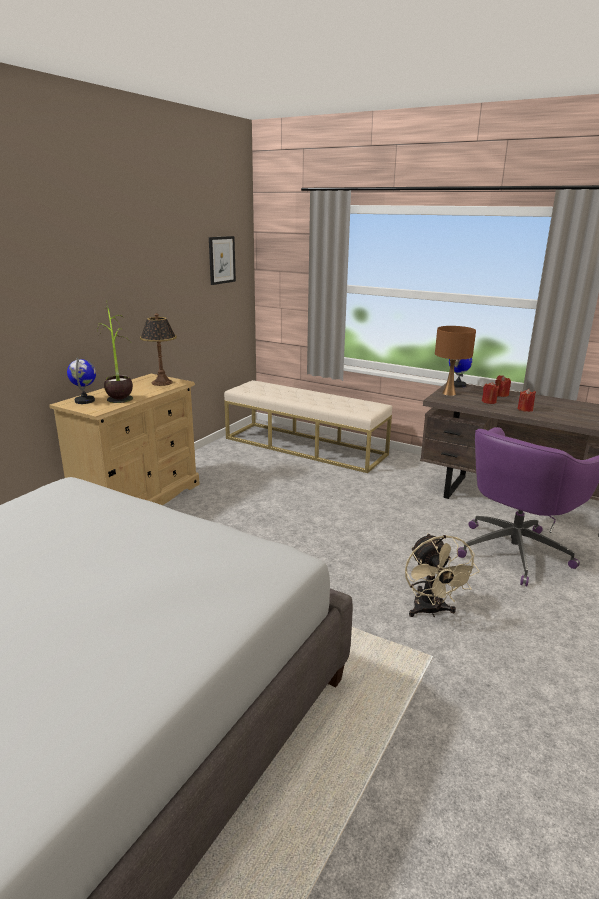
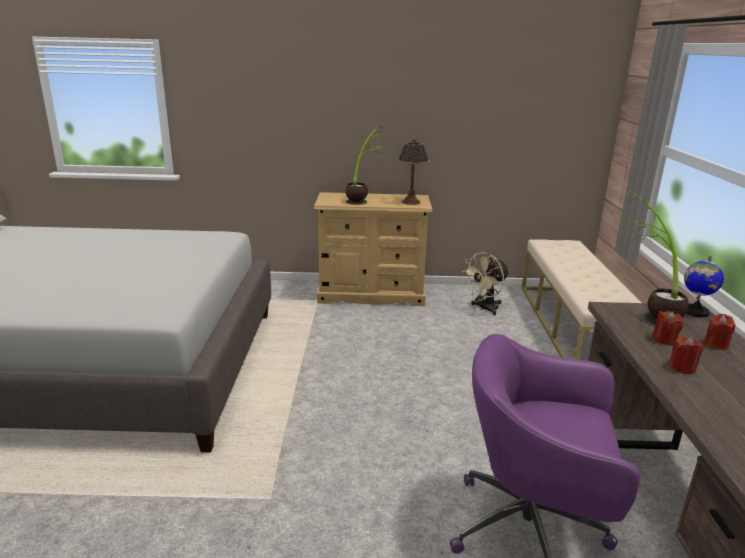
camera: 60 degrees right, 0 degrees up
(85, 401) = (338, 196): globe -> none
(221, 260) = (558, 102): picture -> none
(431, 611) = (341, 483): beige fan -> beige fan (484, 308)
(449, 393) = (645, 311): brown table lamp -> potted plant

